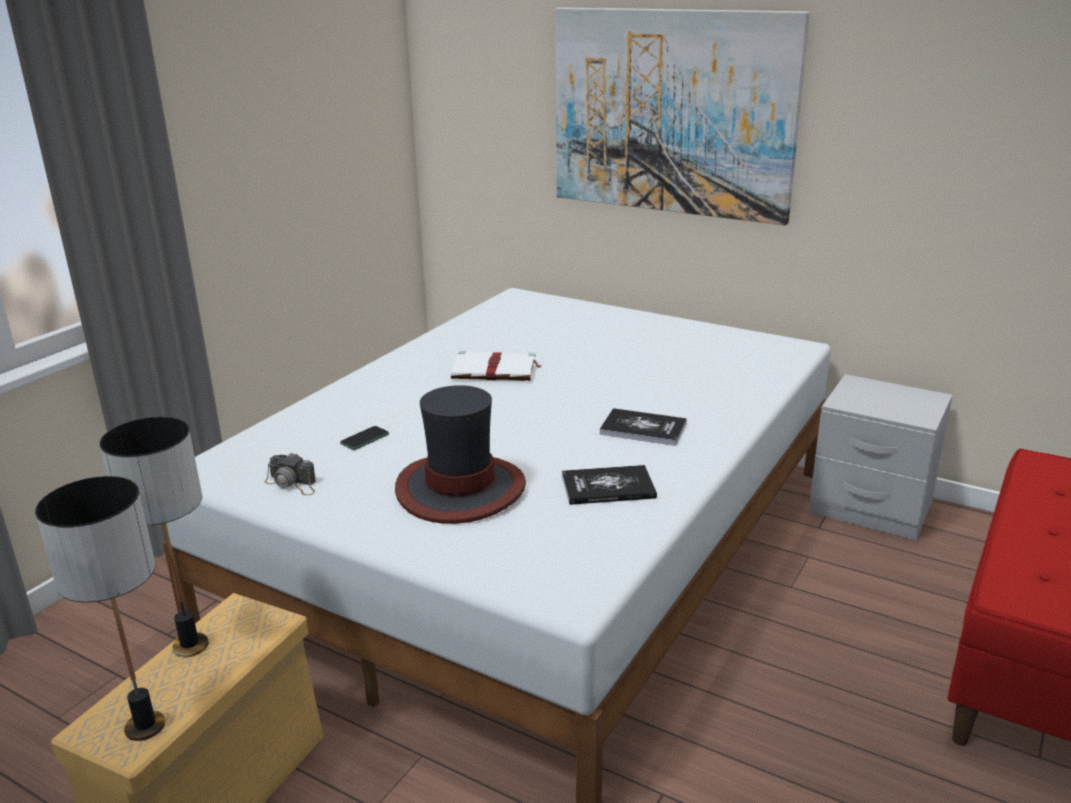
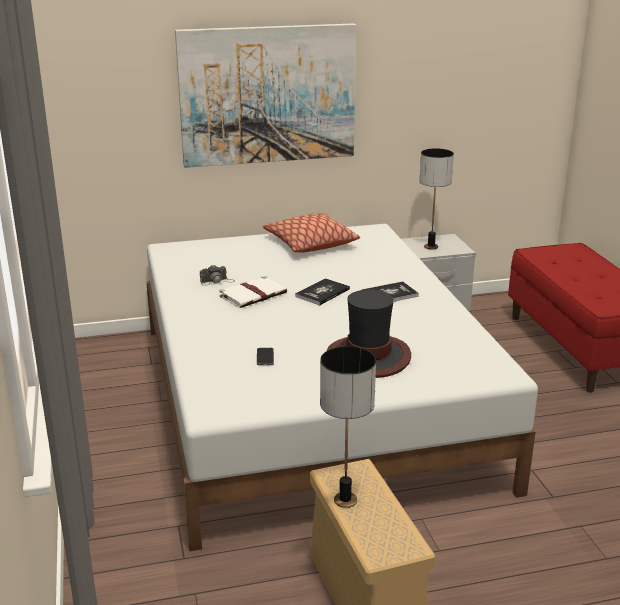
camera: 45 degrees left, 0 degrees up
(145, 727) = (401, 538): table lamp -> table lamp (431, 247)
(292, 484) = (280, 394): camera -> camera (217, 281)
(608, 487) = (428, 326): book -> book (322, 293)
(675, 337) = (310, 243): none -> pillow

